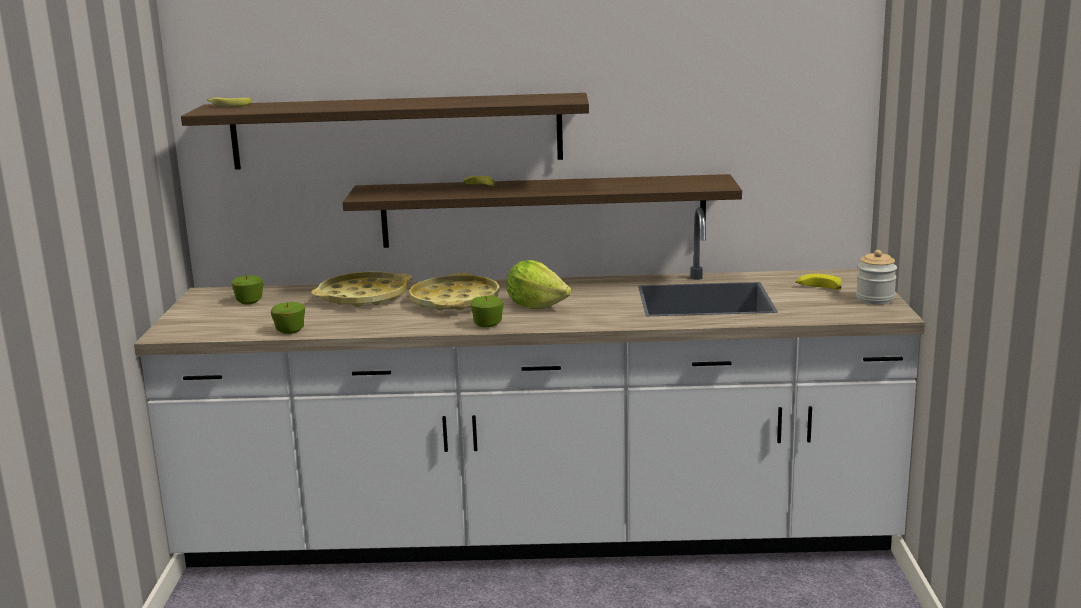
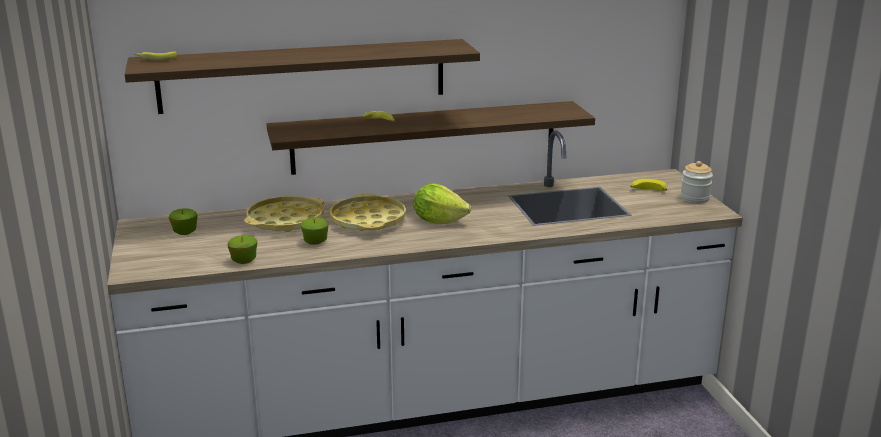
camera: 15 degrees left, 5 degrees up
(487, 324) = (411, 242): apple -> apple (315, 241)

